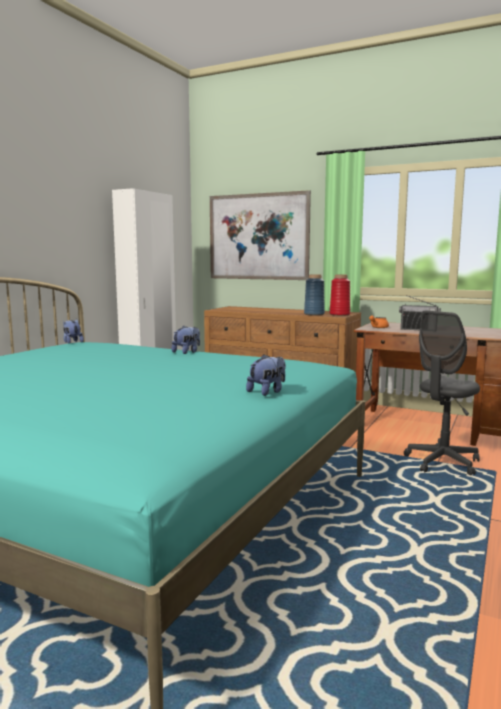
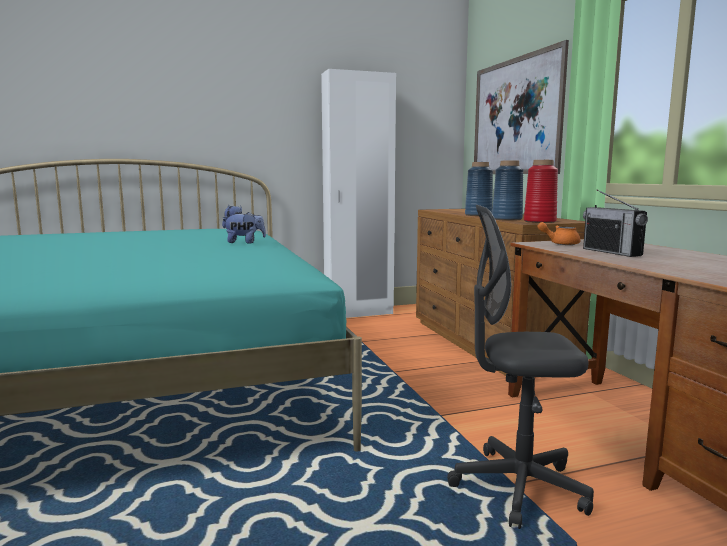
camera: 45 degrees right, 0 degrees up
(267, 392) = (85, 280): plush toy -> none
(278, 312) = (478, 215): none -> blue vase

